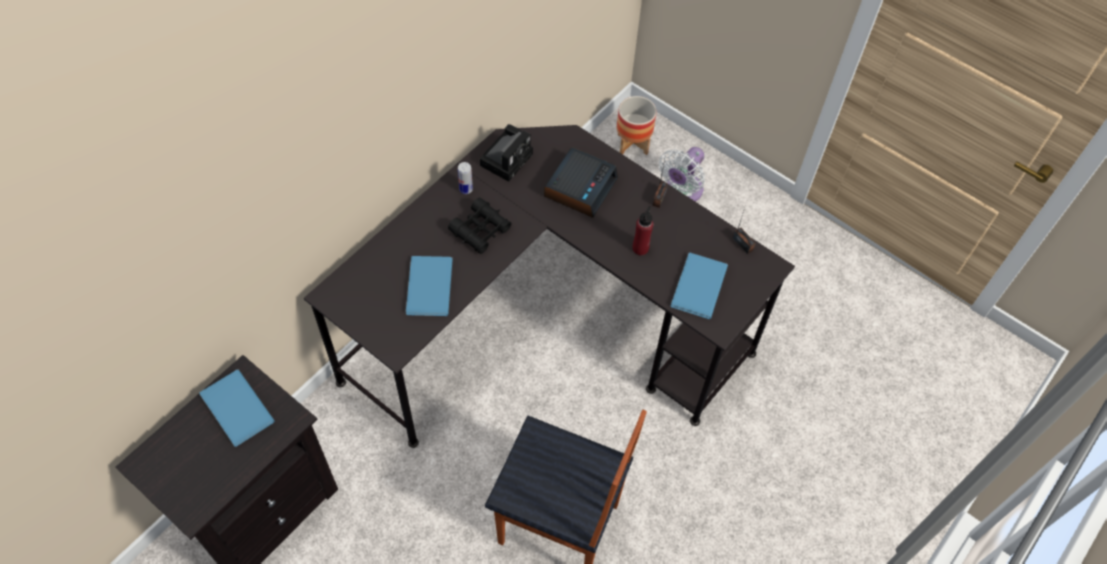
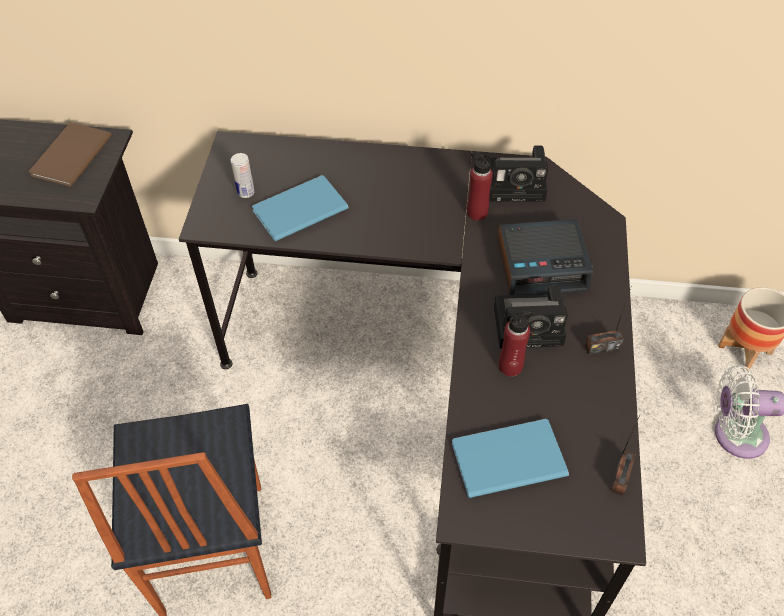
camera: 60 degrees right, 5 degrees down
(236, 411) = (68, 156): blue book -> brown book
(466, 189) = (445, 174): can -> can (246, 192)
(480, 230) = (404, 212): black binoculars -> none
(513, 193) = (477, 212): none -> red bottle
(619, 220) = (531, 325): none -> camera

